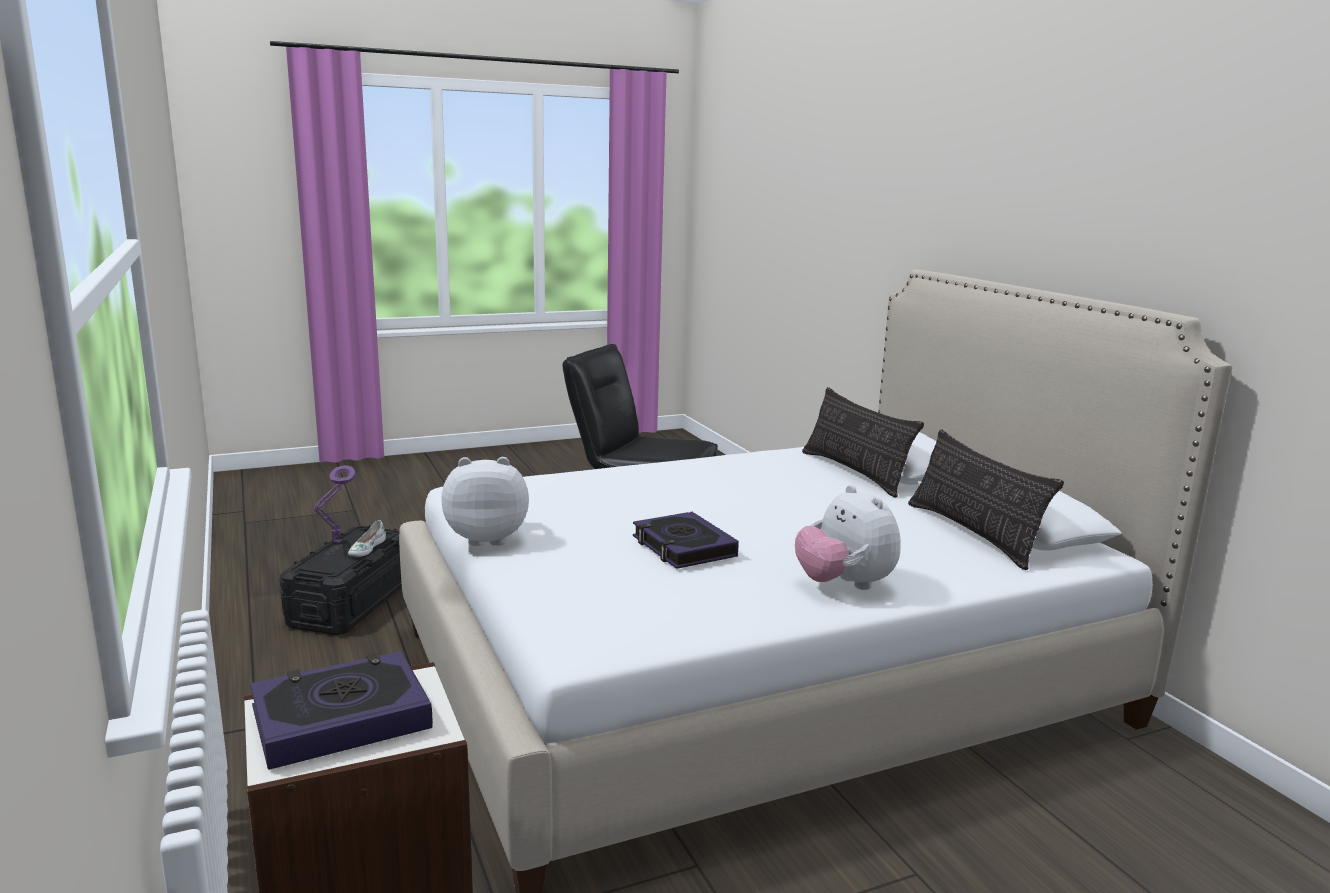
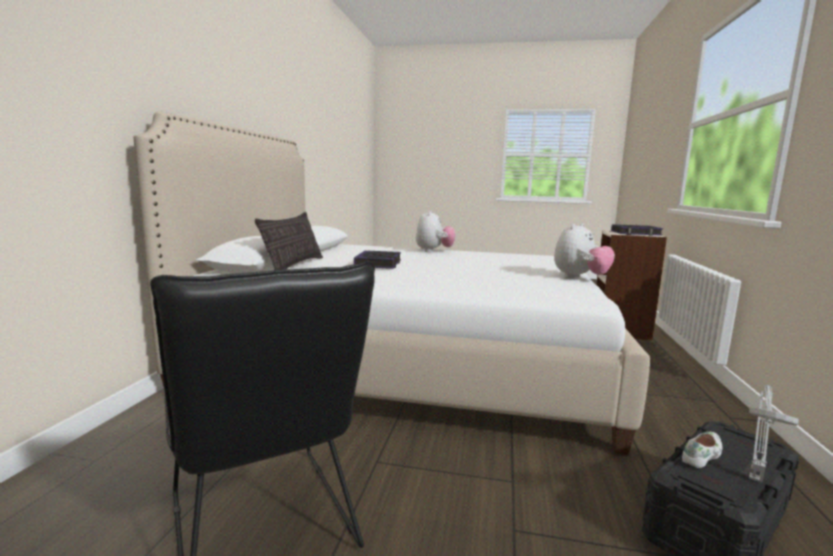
camera: 145 degrees left, 5 degrees down
(336, 543) = (755, 477): purple table lamp -> grey table lamp
(487, 538) = (580, 278): plush toy -> plush toy turned 75 degrees counterclockwise
(683, 547) = (477, 262): book -> book (378, 264)
(972, 534) = (339, 250): pillow -> none

